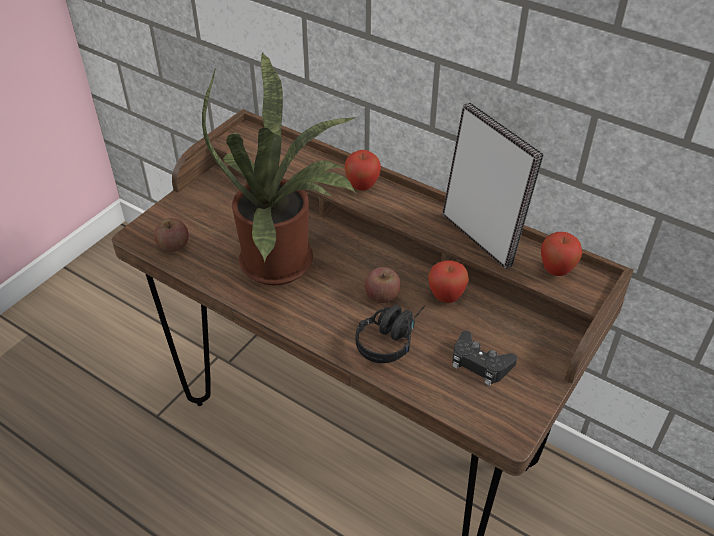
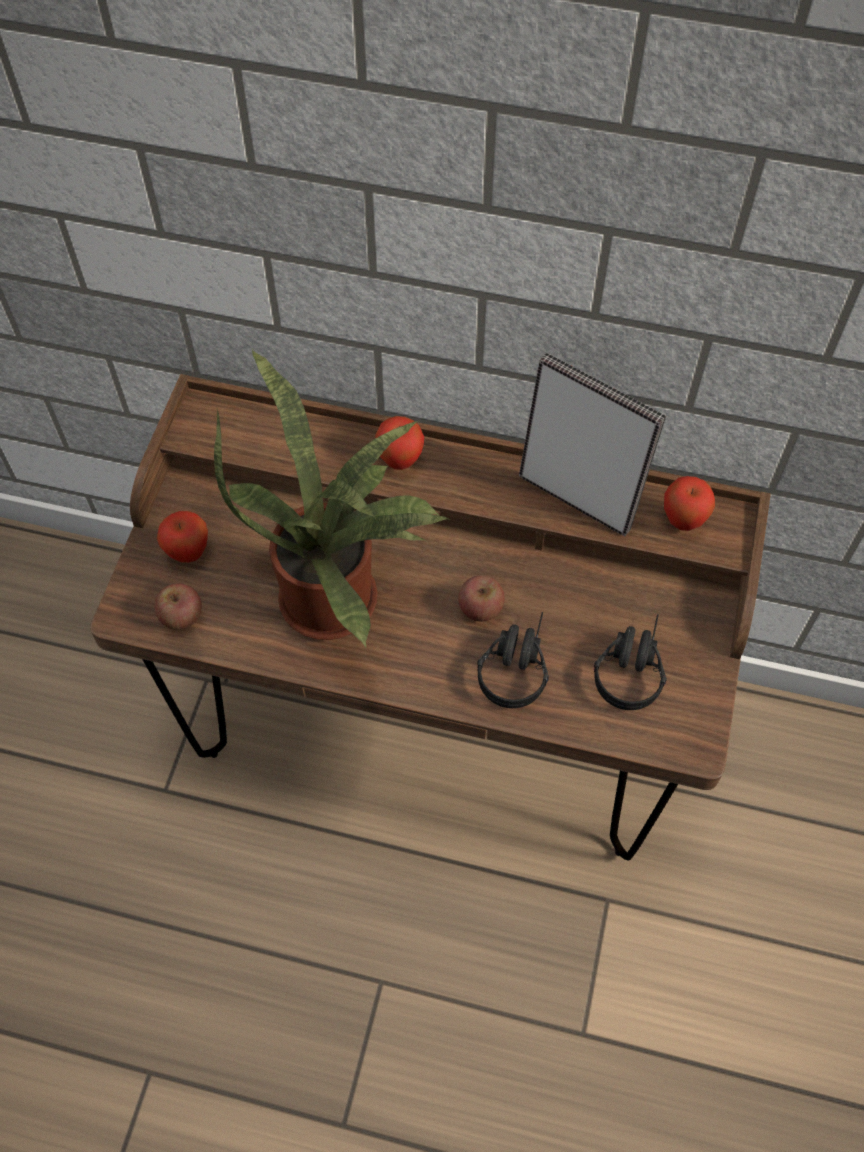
camera: 20 degrees left, 15 degrees up
(446, 297) = (557, 586): apple -> apple (188, 552)
(480, 363) = (630, 666): black game controller -> black headphones

